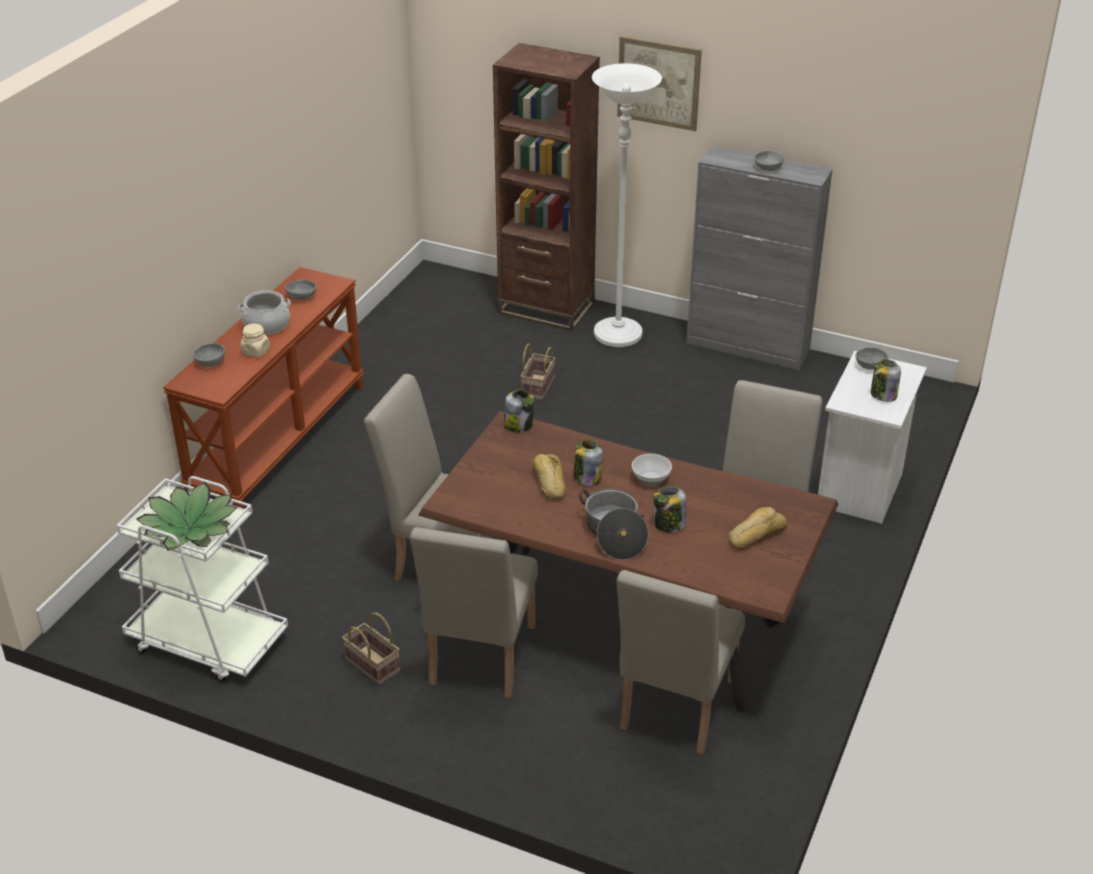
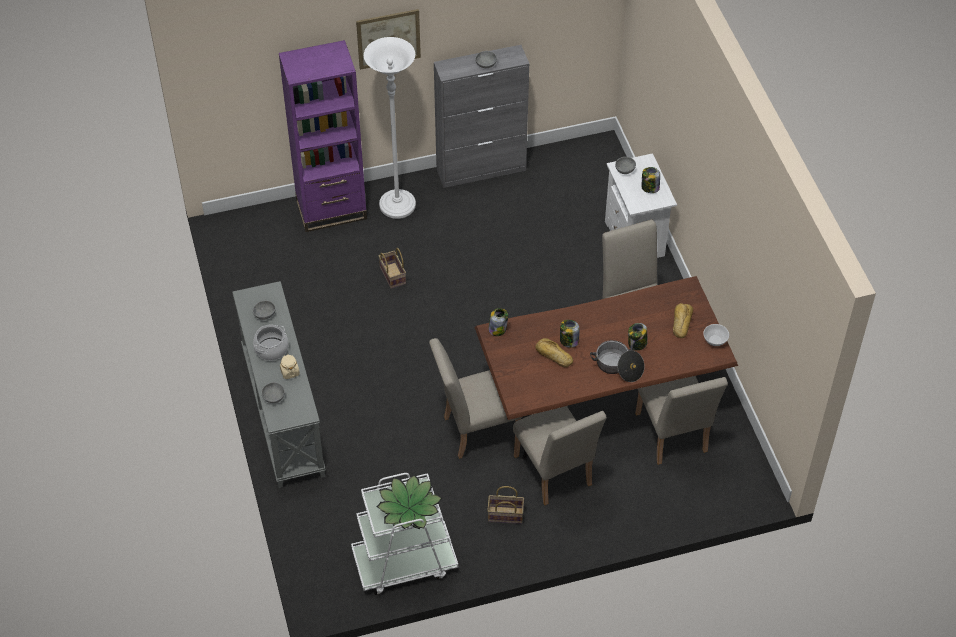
camera: 40 degrees left, 15 degrees up
(277, 439) = (282, 412): brown console table -> grey console table
(546, 308) = (331, 210): brown bookcase -> purple bookcase
(650, 479) = (600, 321): bowl -> bowl (715, 341)

